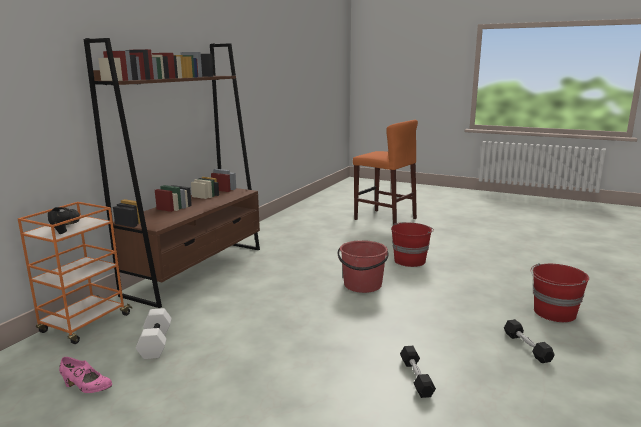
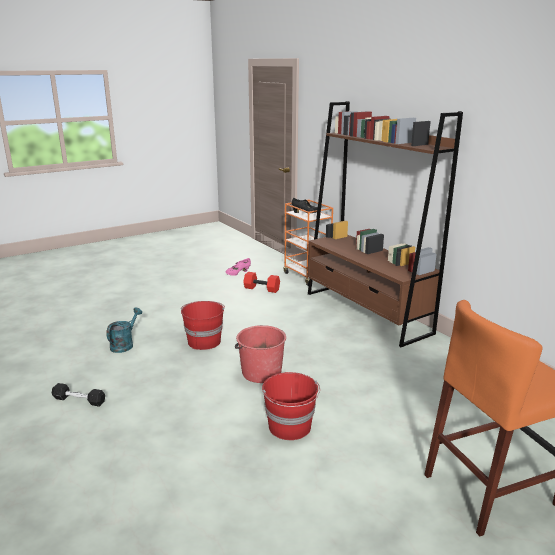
camera: 120 degrees right, 5 degrees up
(155, 343) = (262, 288): white dumbbell -> red dumbbell
(416, 378) = (124, 344): black dumbbell -> turquoise watering can
(554, 313) = (81, 452): red bucket -> red bucket (204, 341)

